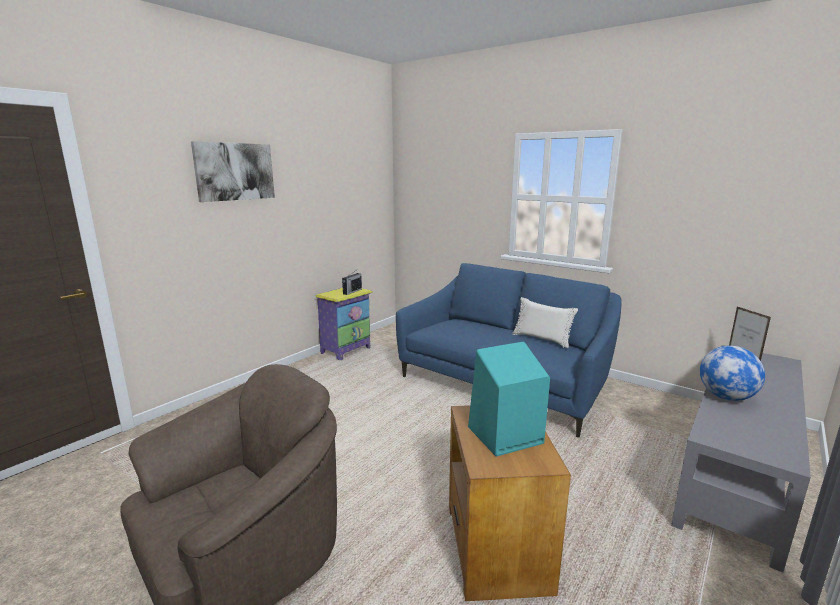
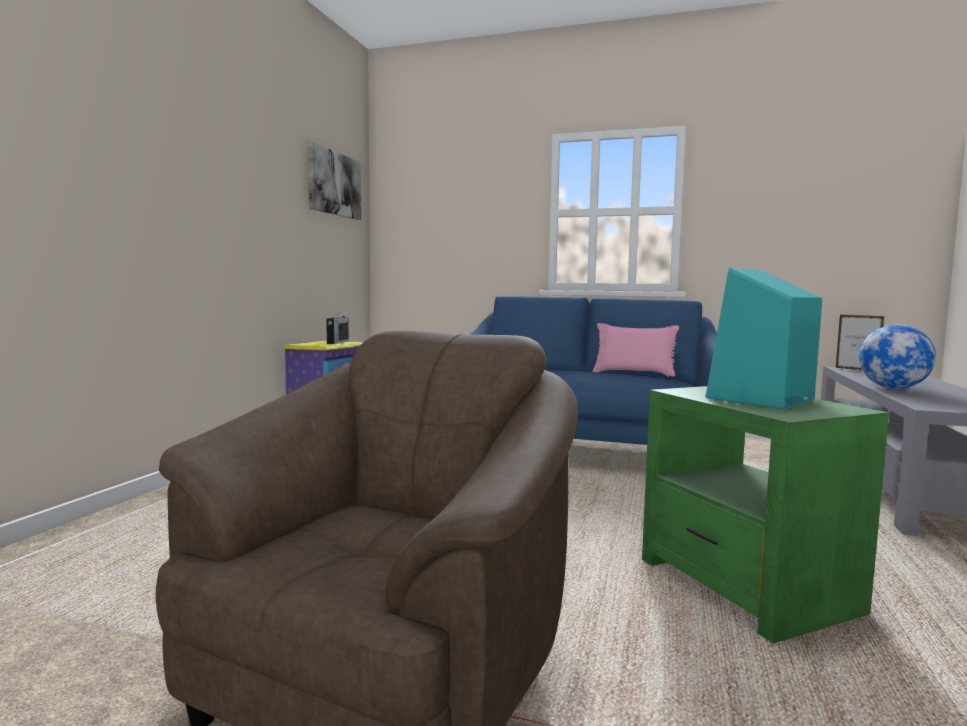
camera: 20 degrees left, 10 degrees down
(234, 171) = (185, 123): picture -> picture (334, 184)
(496, 548) = (746, 586): brown side table -> green side table
(542, 339) = (633, 373): white pillow -> pink pillow

